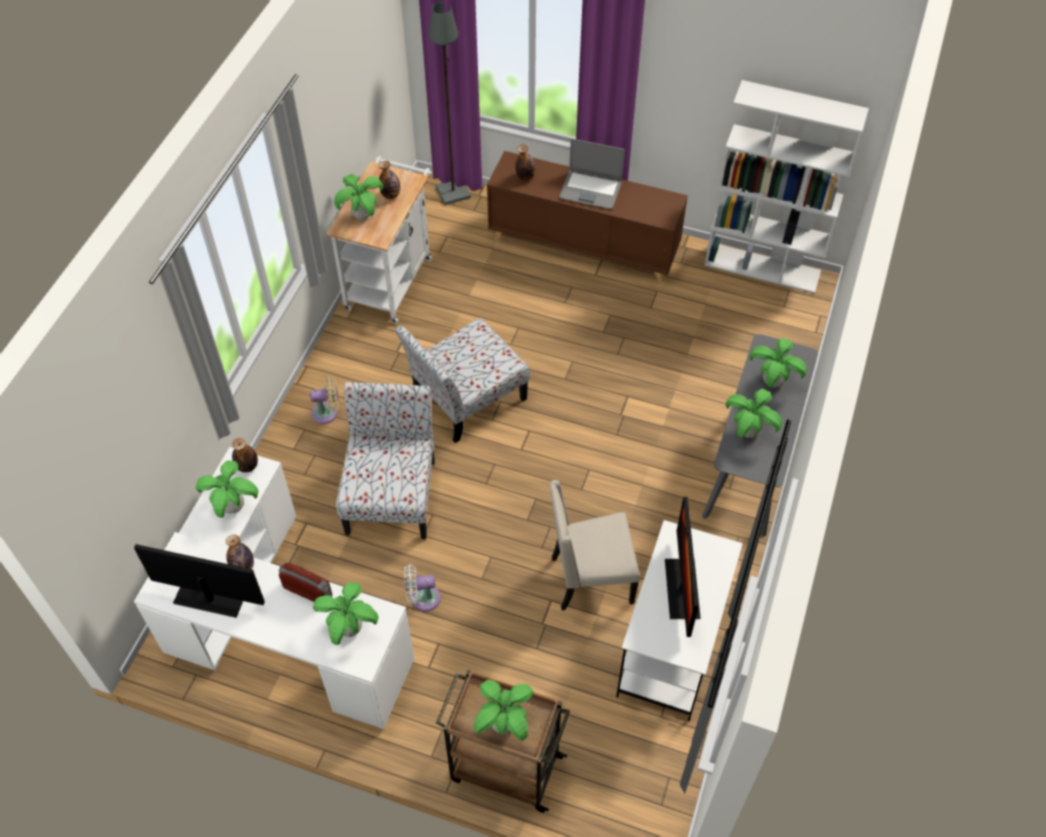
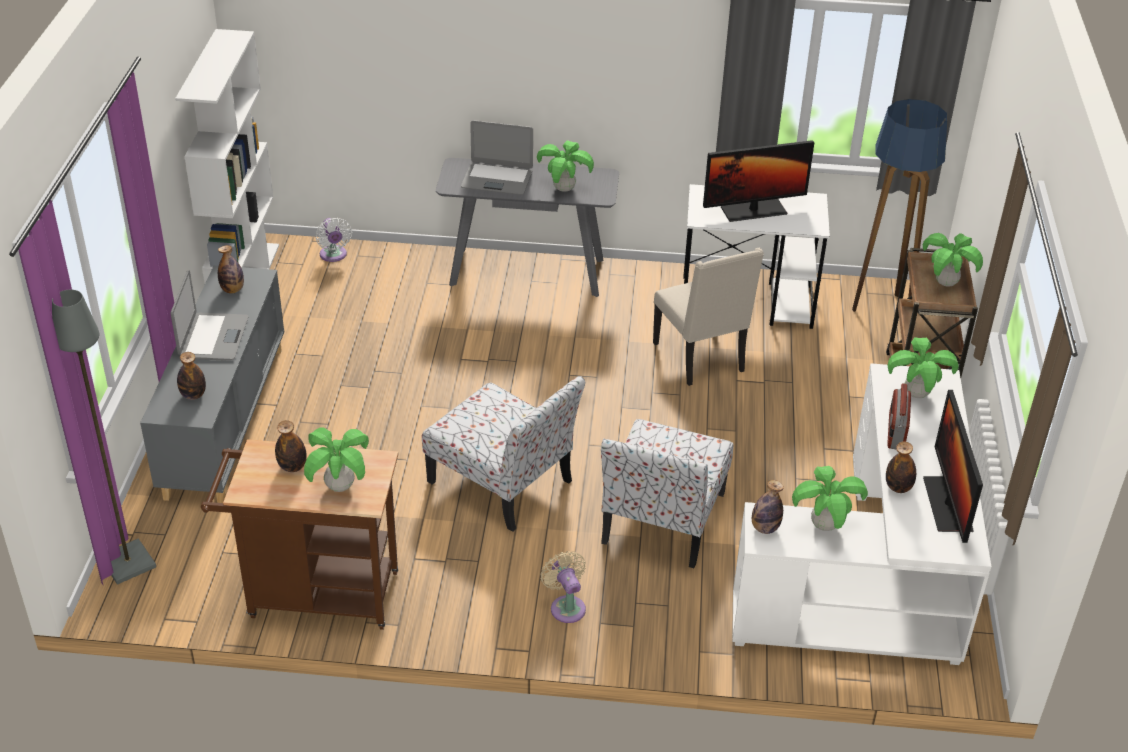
camera: 105 degrees left, 15 degrees down
(391, 279) = (314, 595): white cart -> brown cart
(391, 493) = (662, 520): chair -> chair turned 60 degrees counterclockwise
(422, 598) = (780, 469): white fan -> white fan (334, 256)
(584, 246) = (225, 420): brown cabinet -> grey cabinet
(637, 780) = (880, 309): none -> floor lamp
(650, 203) = (232, 290): none -> bottle
(773, 382) = (497, 179): potted plant -> laptop

